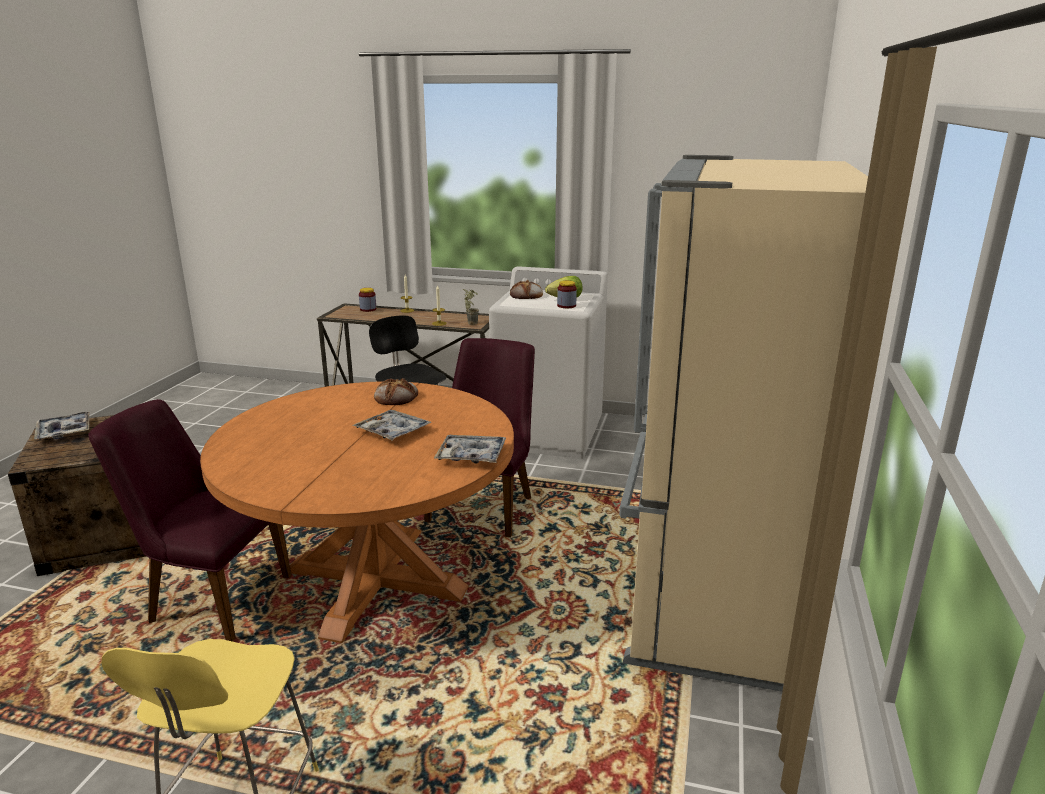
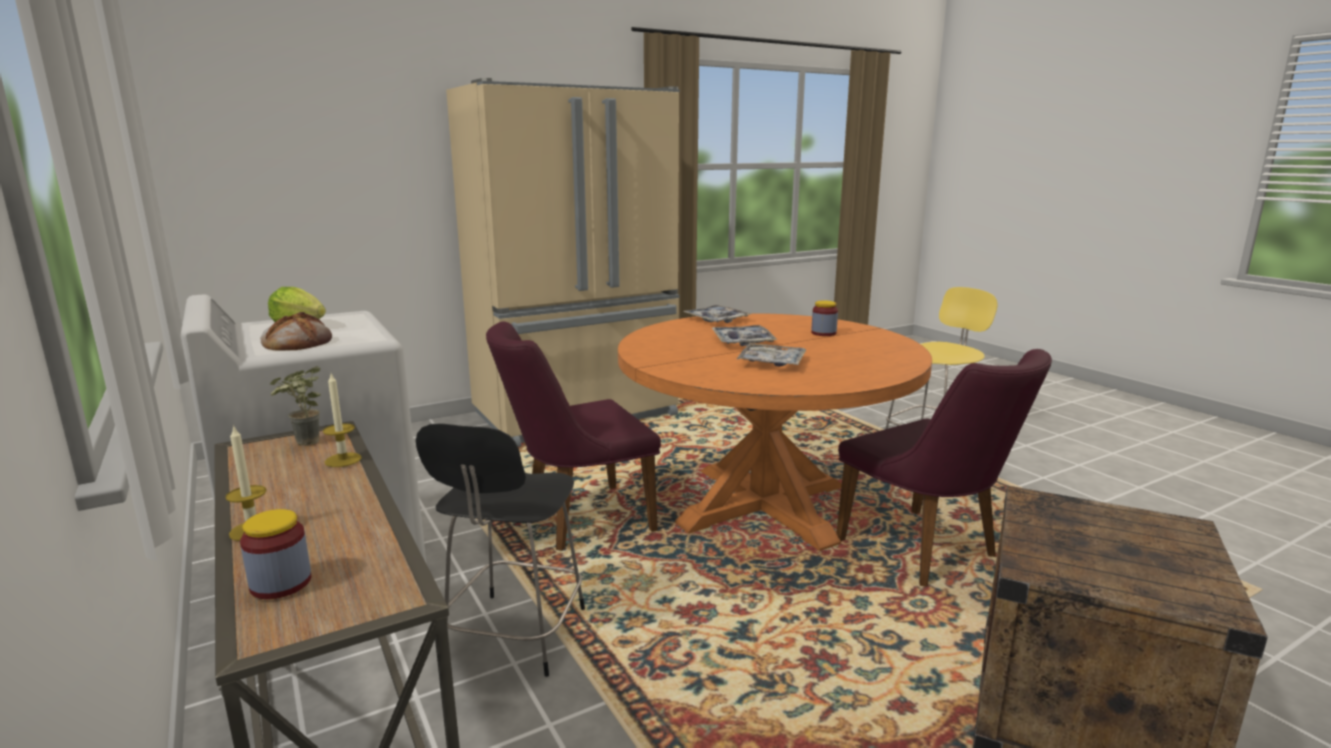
camera: 135 degrees left, 5 degrees down
(64, 431) = (1173, 582): tray -> tray (771, 362)
(396, 397) = (687, 362): bread -> none
(566, 306) = (342, 319): jar -> jar (823, 333)

